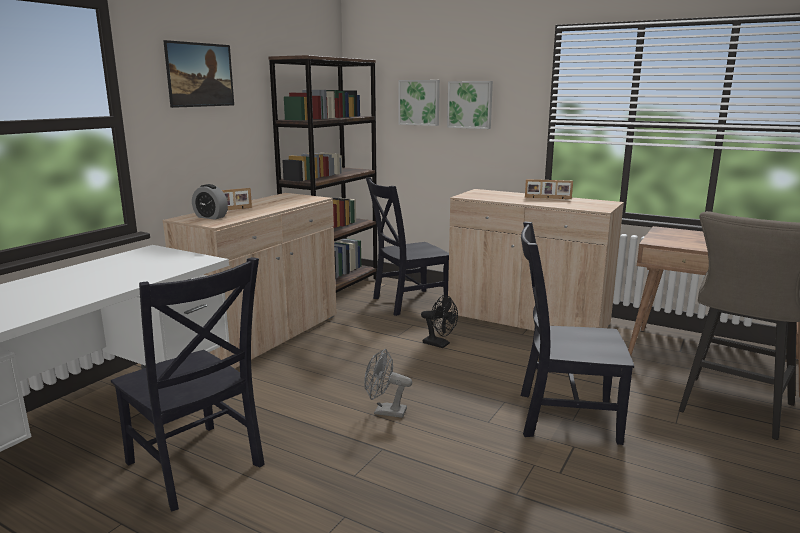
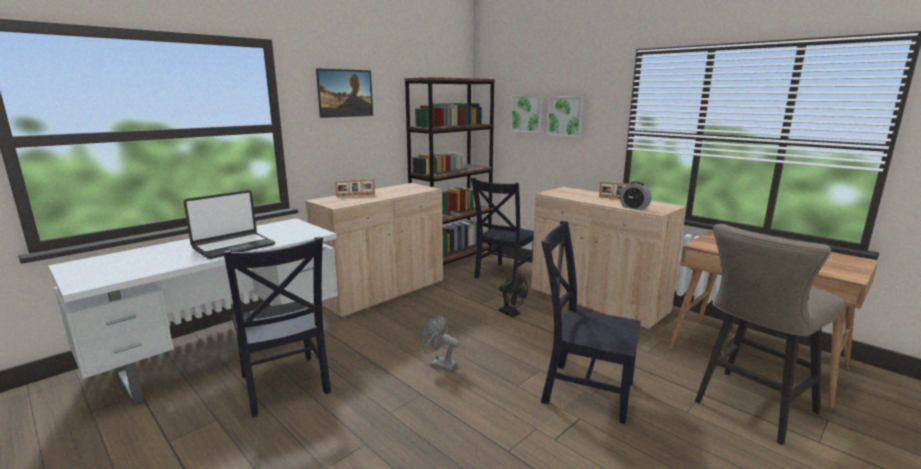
camera: 15 degrees right, 0 degrees up
(96, 285) = (233, 246): none -> laptop
(211, 217) = (339, 200): alarm clock -> alarm clock (634, 208)
(407, 302) = (504, 275): black chair -> black chair turned 45 degrees counterclockwise

